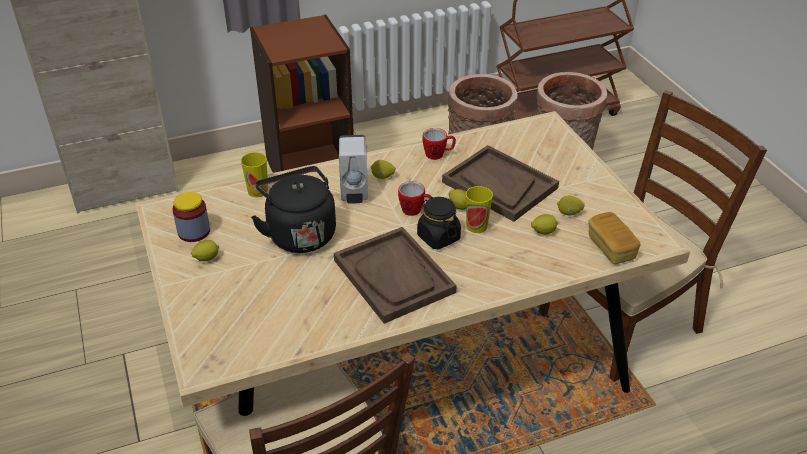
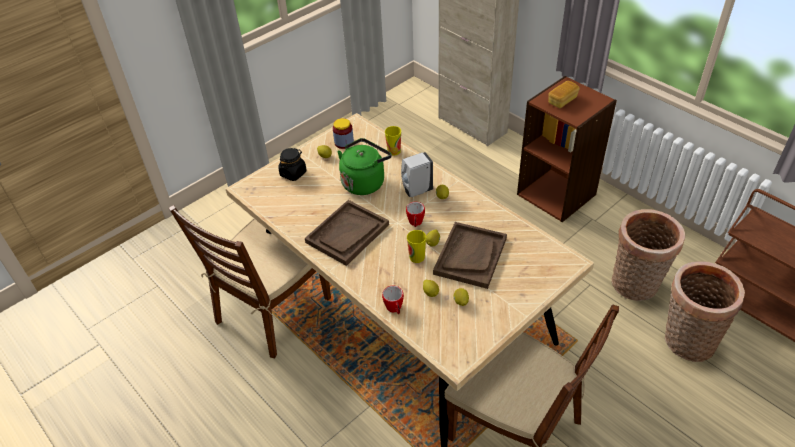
camera: 70 degrees right, 5 degrees up
(299, 233) = (365, 182): black kettle -> green kettle
(438, 155) = (485, 215): mug -> mug (394, 309)
(438, 237) = (395, 242): black jar -> black jar (293, 173)
(611, 248) = (433, 334): bread -> bread (562, 100)

